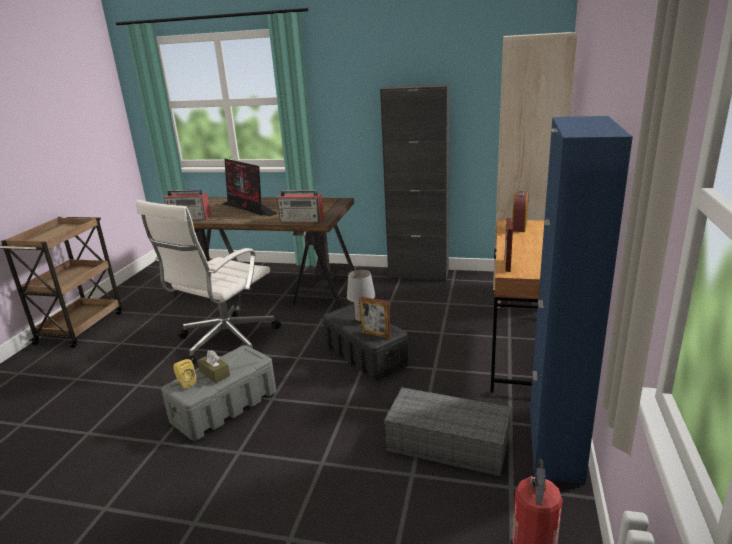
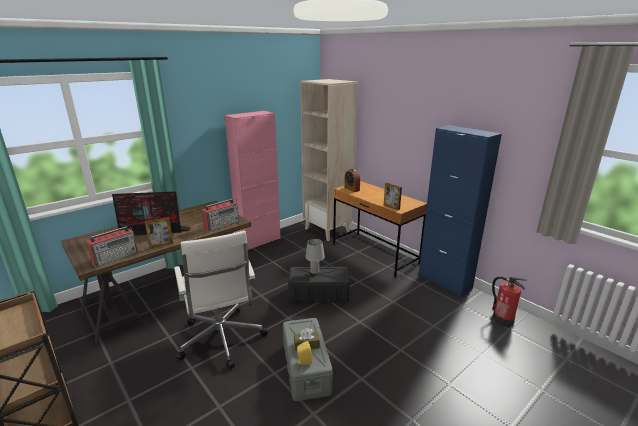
camera: 55 degrees left, 0 degrees up
(376, 334) = (337, 275): picture frame -> picture frame (161, 245)
(418, 274) = (259, 241): black cabinet -> pink cabinet
(446, 444) = (420, 306): grey storage box -> none

